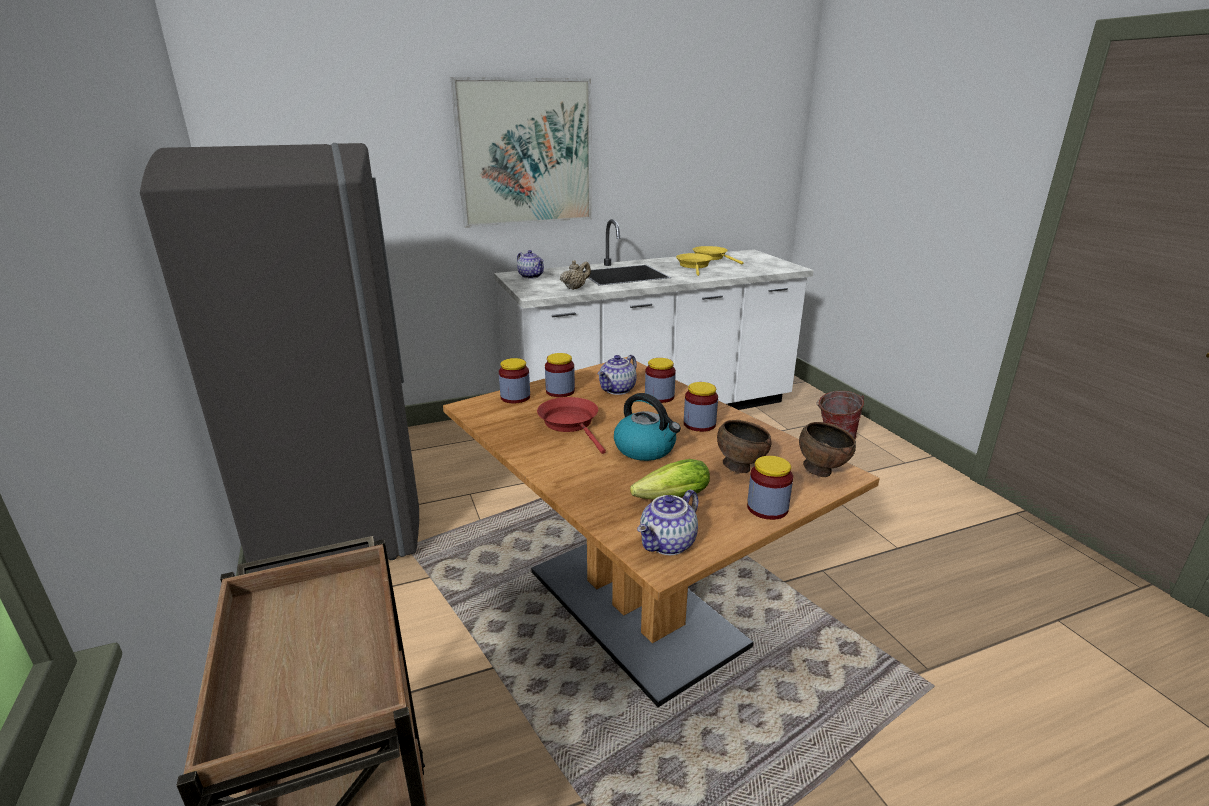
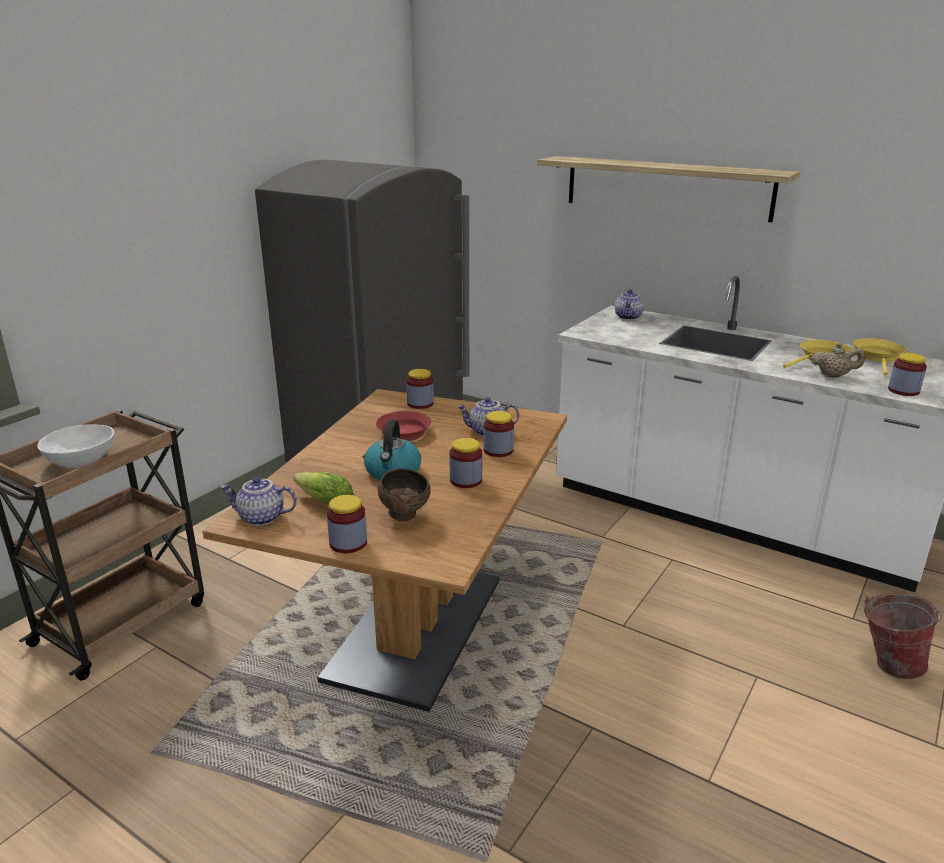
camera: 55 degrees right, 0 degrees up
(324, 658) = (82, 460): none -> white bowl
(525, 153) = (666, 187): picture -> shelf
(560, 391) = (453, 413): jar -> jar (903, 391)
(575, 288) = (630, 339): beige teapot -> beige teapot (833, 376)
(821, 471) = (441, 554): brown bowl -> none

